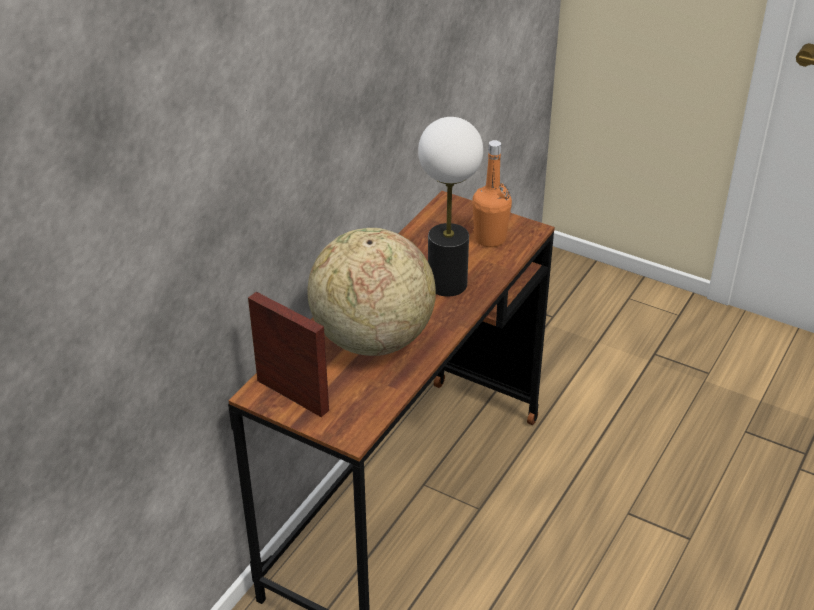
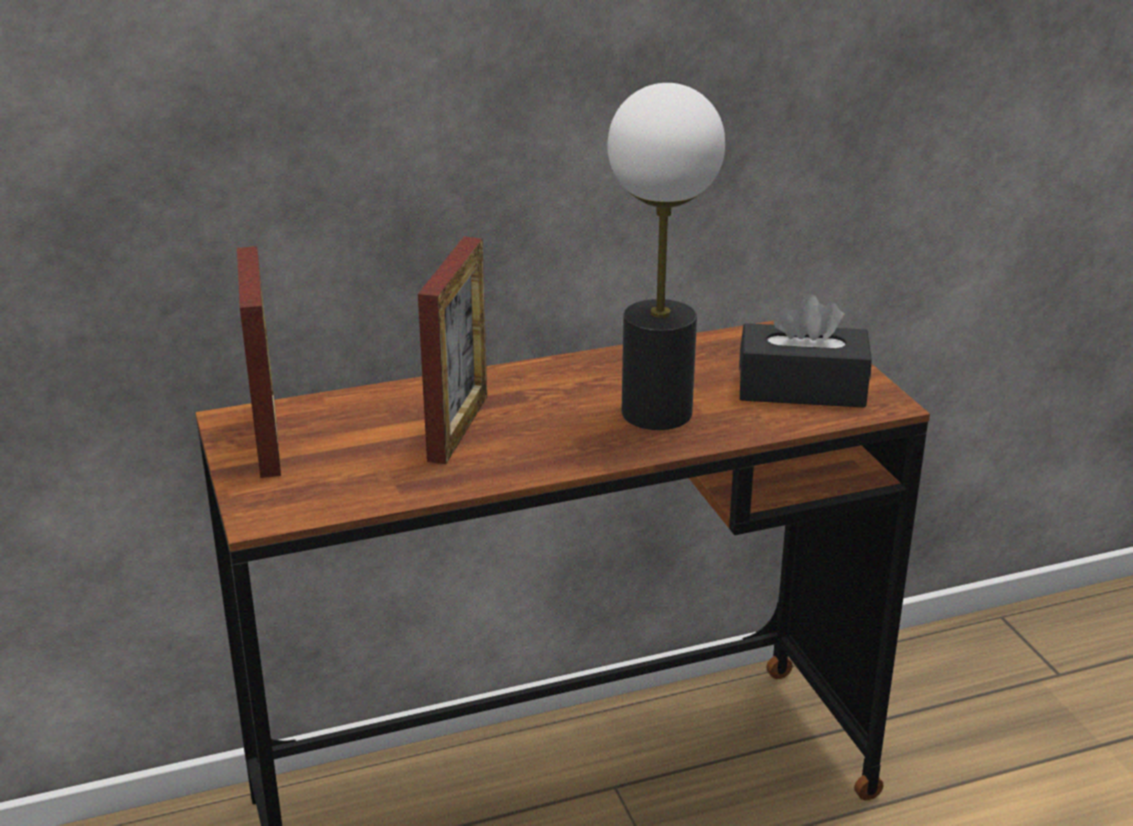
camera: 40 degrees right, 10 degrees down
(372, 339) = (458, 428): globe -> picture frame
(490, 239) = (801, 388): orange bottle -> black tissue box

